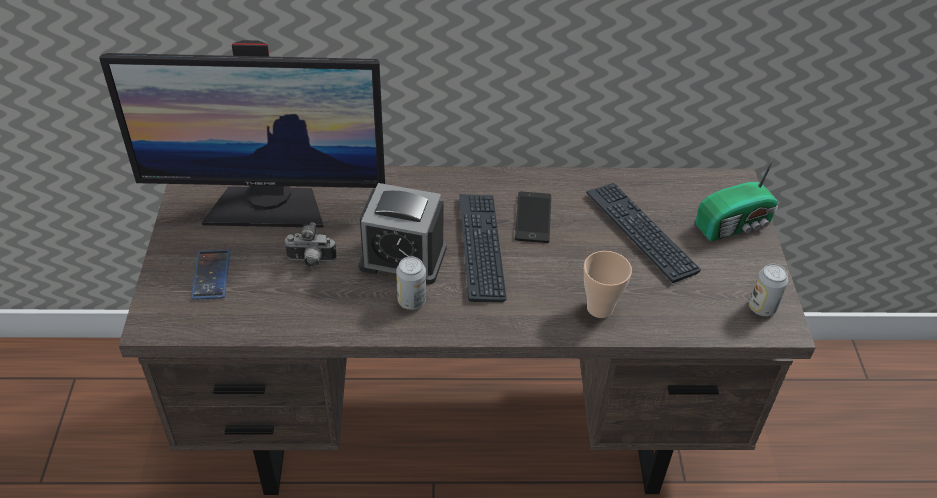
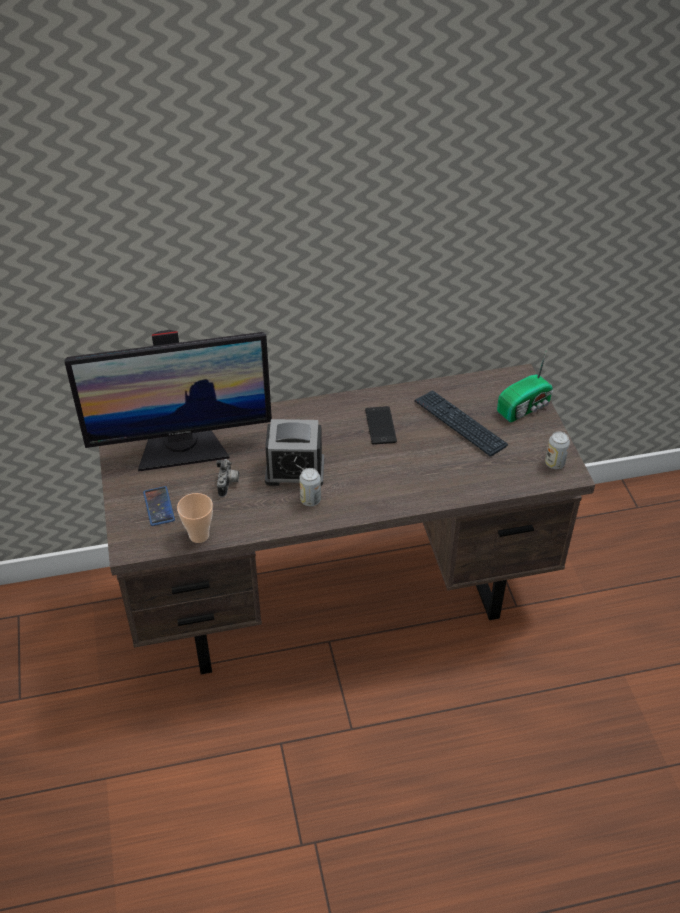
camera: 10 degrees left, 0 degrees up
(311, 261) = (228, 484): camera -> camera turned 75 degrees counterclockwise
(481, 247) = (349, 454): keyboard -> none
(600, 308) = (444, 482): cup -> cup (199, 535)

